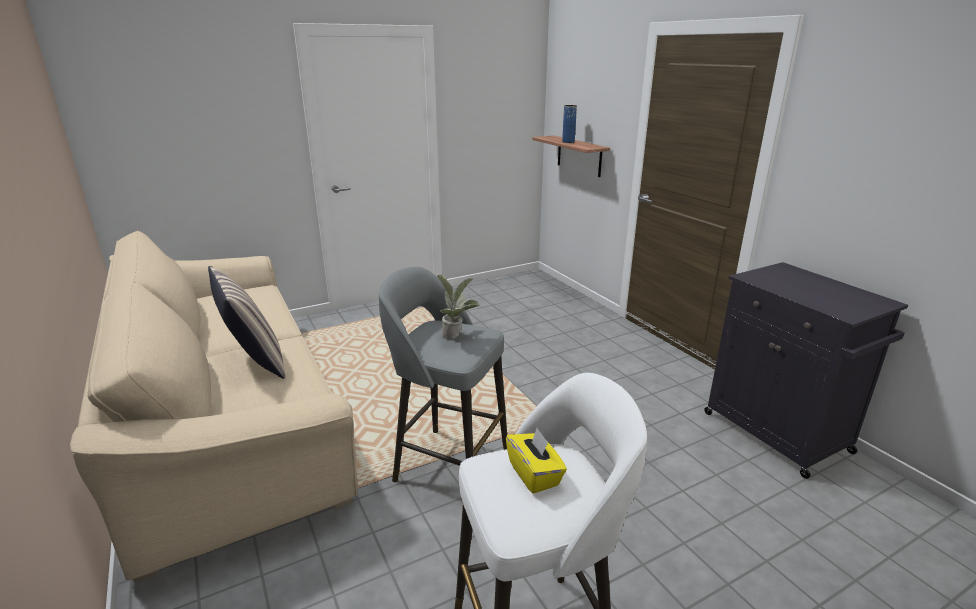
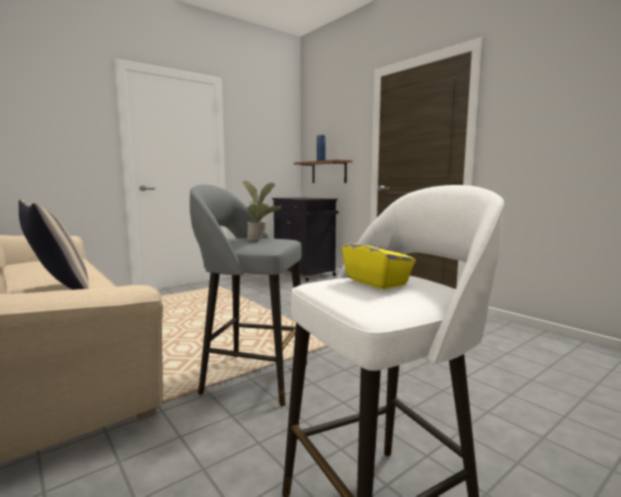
camera: 10 degrees left, 15 degrees down
(778, 434) = (520, 336): black cabinet -> black cabinet (305, 273)

